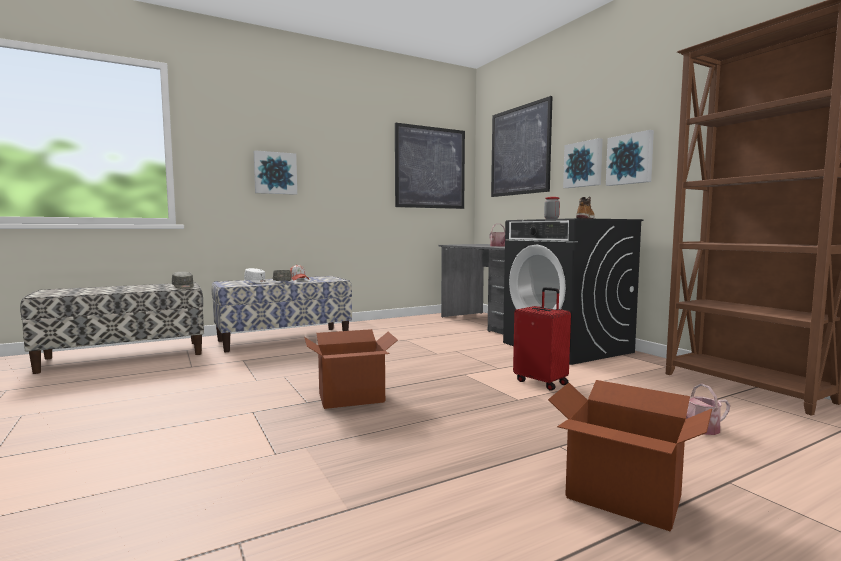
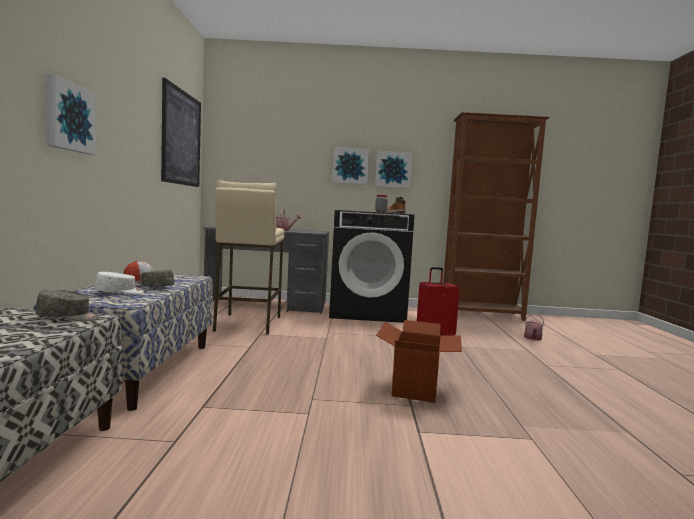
camera: 60 degrees left, 0 degrees up
(423, 332) = (247, 324): none -> beige stool
(520, 151) = (274, 140): picture -> none
(623, 498) = (611, 373): cardboard box -> none

